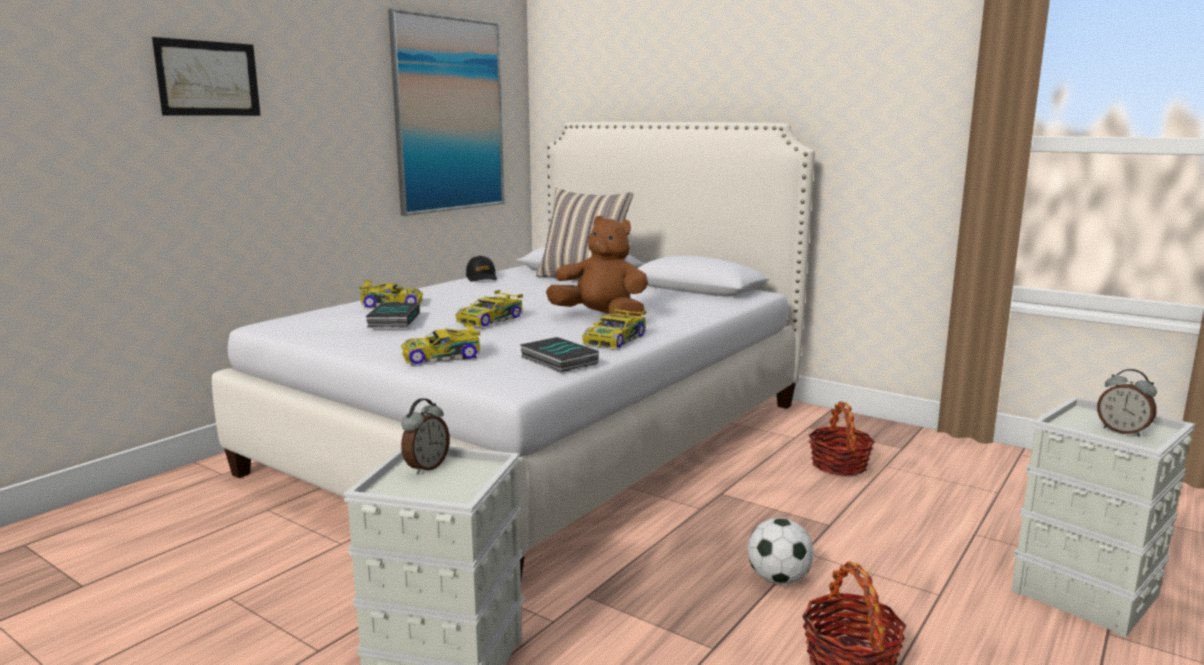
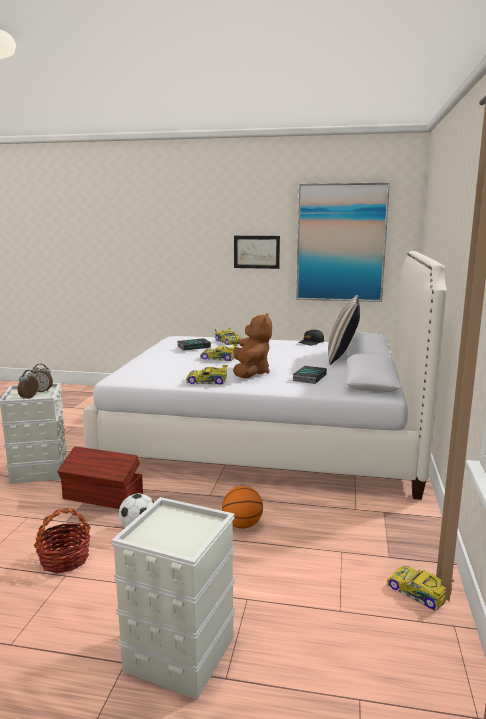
camera: 65 degrees right, 0 degrees up
(208, 78) = (193, 226): picture -> picture (256, 252)
(443, 356) = (147, 363): toy car -> toy car (419, 592)
(557, 360) = (156, 378): book -> book (309, 377)
(641, 598) = (103, 497): none -> brown storage box
(802, 503) = (242, 525): none -> basketball
(839, 465) = (321, 532): basket -> none
(1122, 431) = (170, 534): alarm clock -> alarm clock (29, 398)

